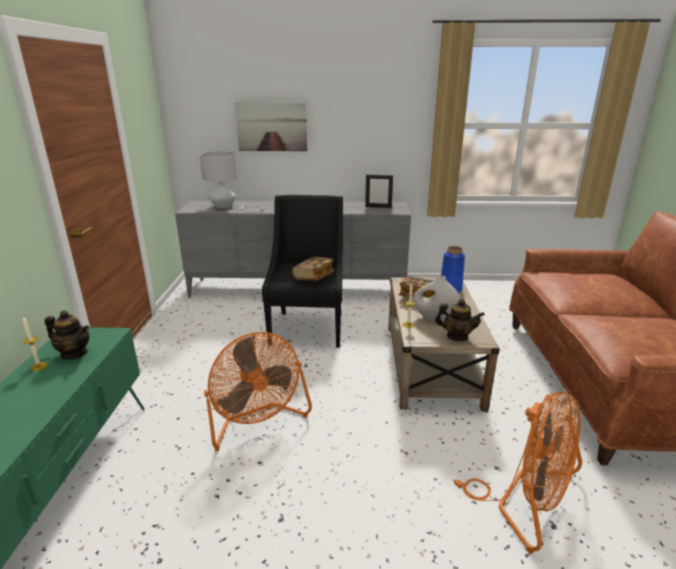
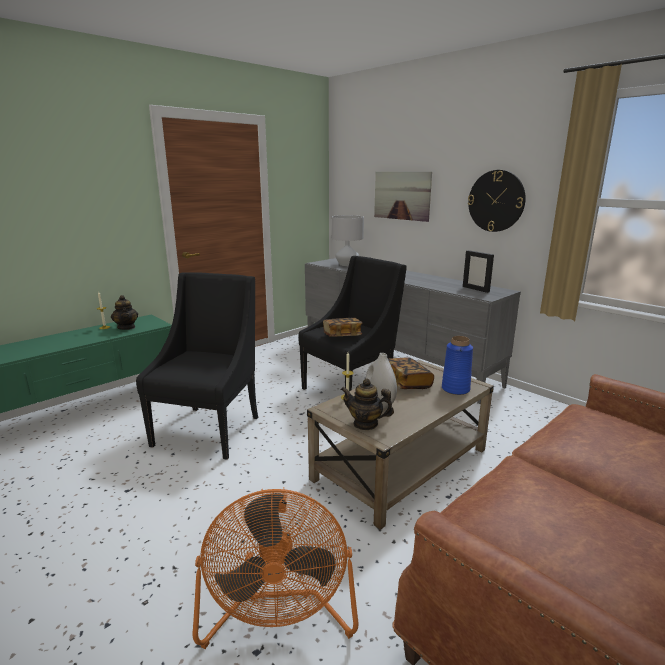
camera: 45 degrees right, 5 degrees down
(252, 422) = (210, 429): orange fan -> black armchair
(375, 128) = (496, 201): none -> wall clock
(457, 336) = (365, 424): teapot -> teapot turned 135 degrees clockwise

